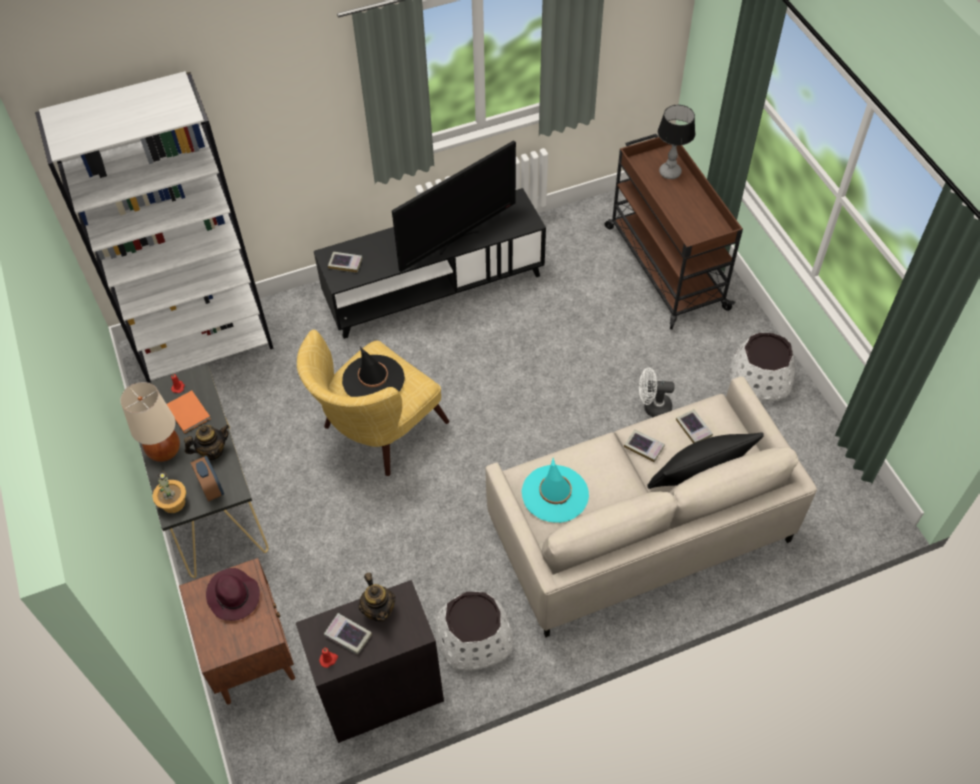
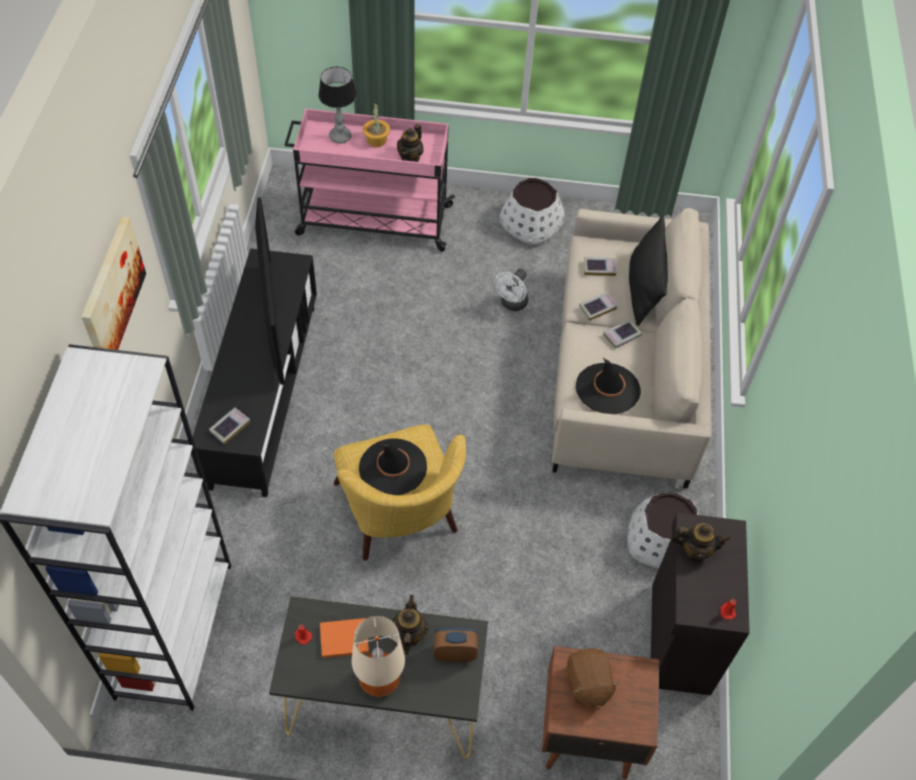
camera: 65 degrees left, 0 degrees up
(173, 502) = (451, 696): potted plant -> potted plant (376, 140)
(234, 596) = (587, 684): purple hat -> brown plush toy
(286, 84) = (111, 293): none -> picture
(348, 635) = (710, 585): book -> book (622, 336)
(555, 494) = (607, 388): turquoise hat -> black hat
(664, 266) = (373, 220): brown cart -> pink cart
(687, 227) = (410, 157): none -> teapot

